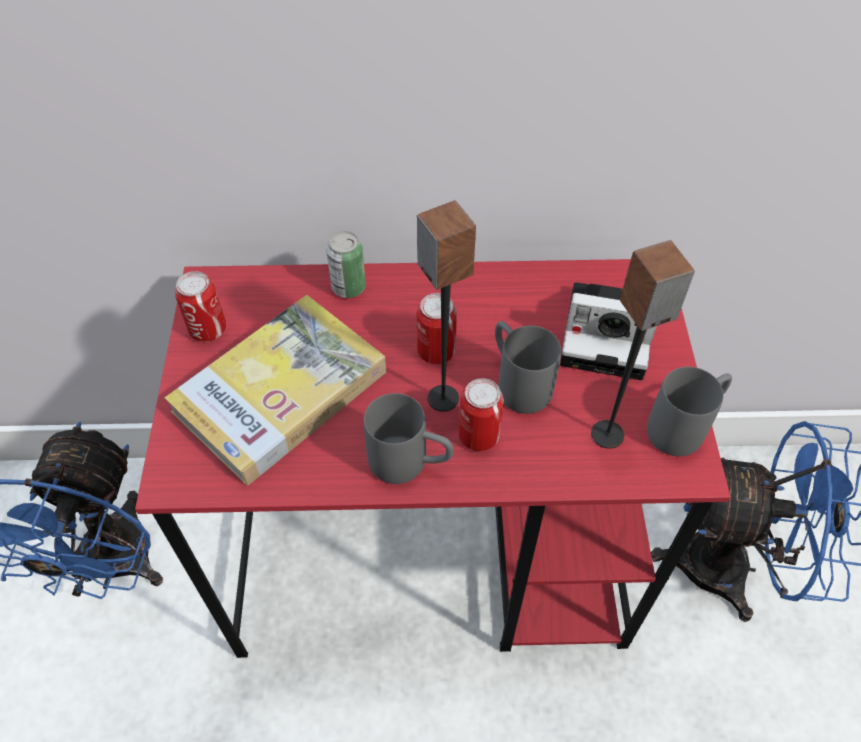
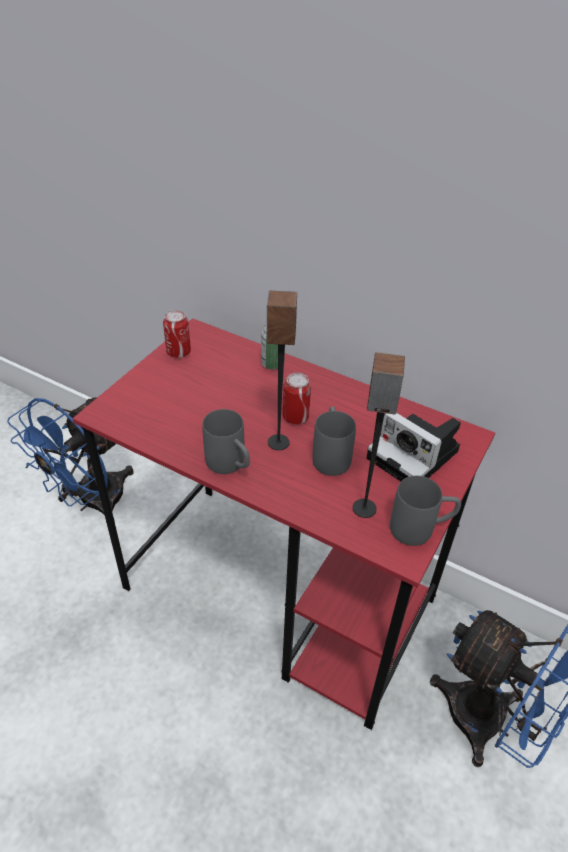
camera: 30 degrees right, 10 degrees down
(280, 391) = (190, 398): book -> none
(478, 435) = (283, 471): can -> none

